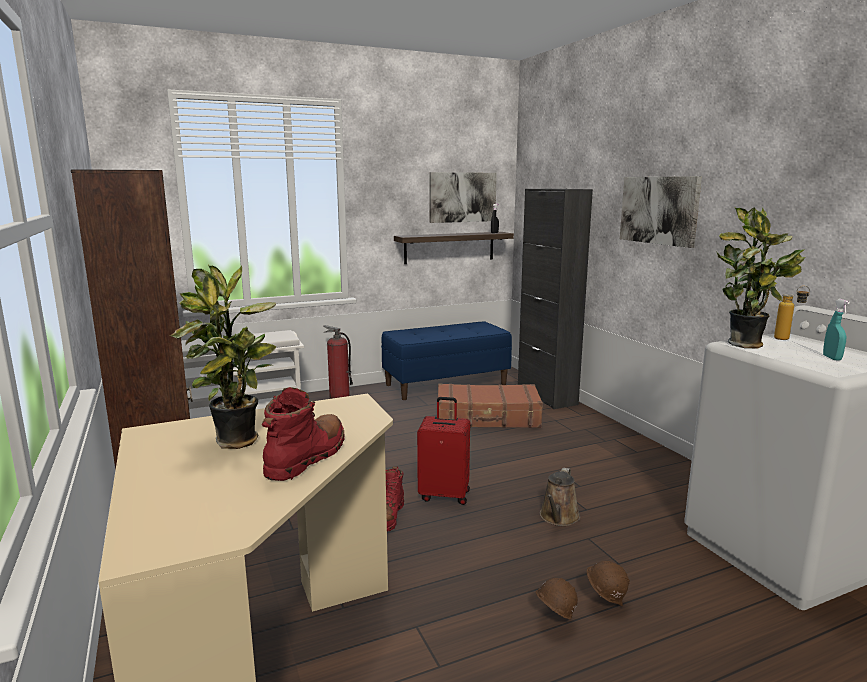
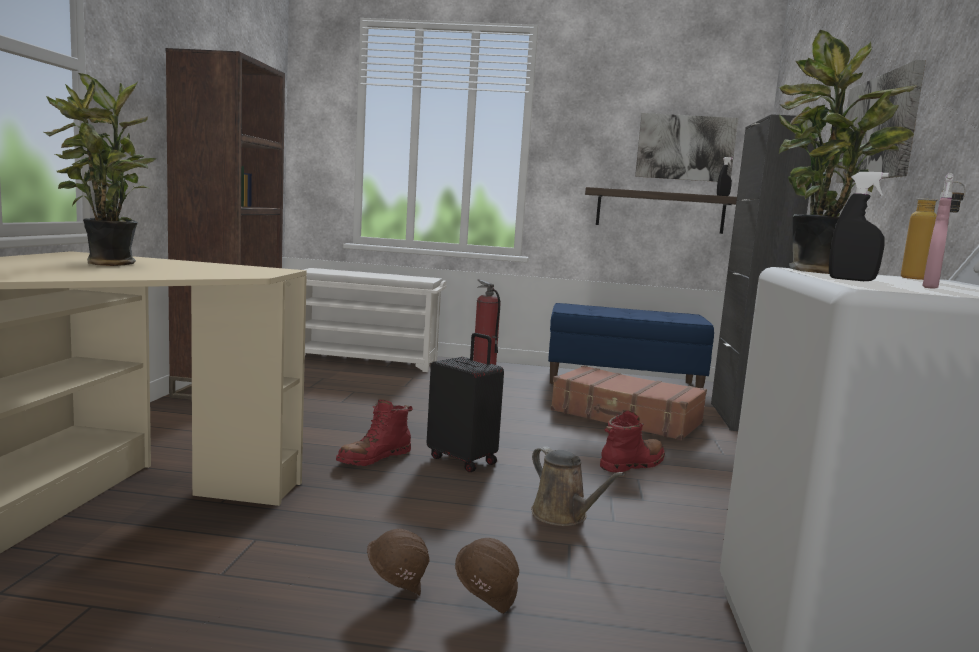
camera: 30 degrees right, 5 degrees down
(307, 457) = (123, 274): red boot -> red boot (632, 464)
(445, 495) = (463, 460): red suitcase -> black suitcase
(558, 518) = (563, 516): brown watering can -> brown watering can turned 90 degrees counterclockwise
(794, 358) = (851, 280): none -> black spray bottle
(832, 358) = (930, 287): turquoise spray bottle -> pink spray bottle

